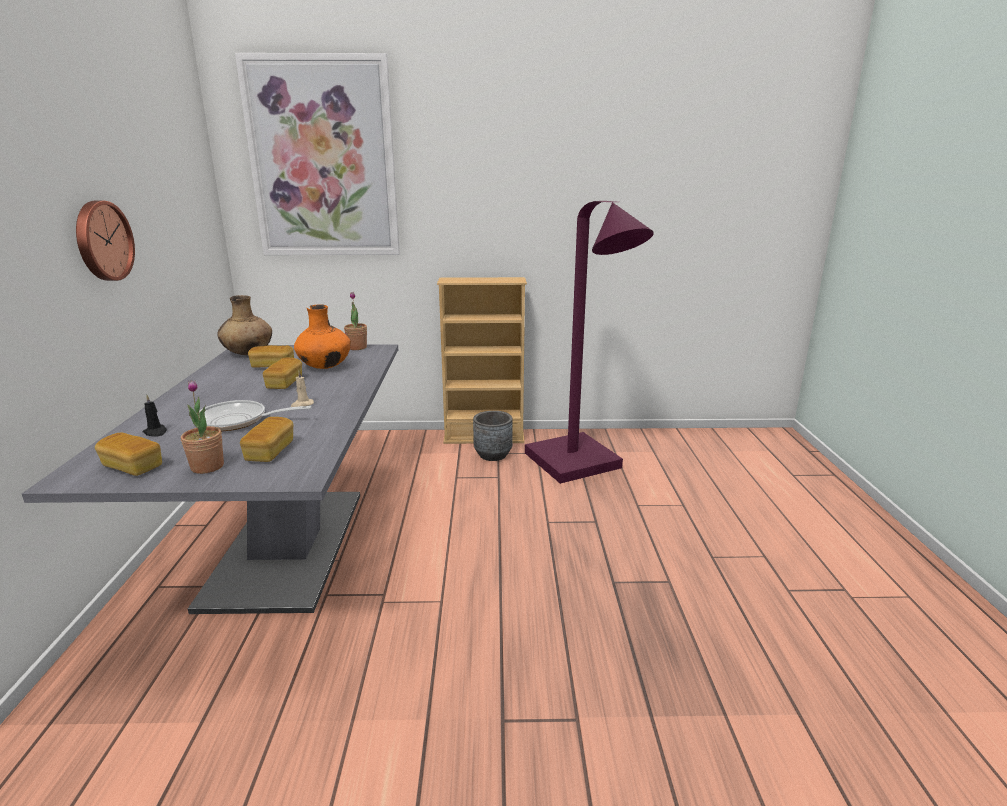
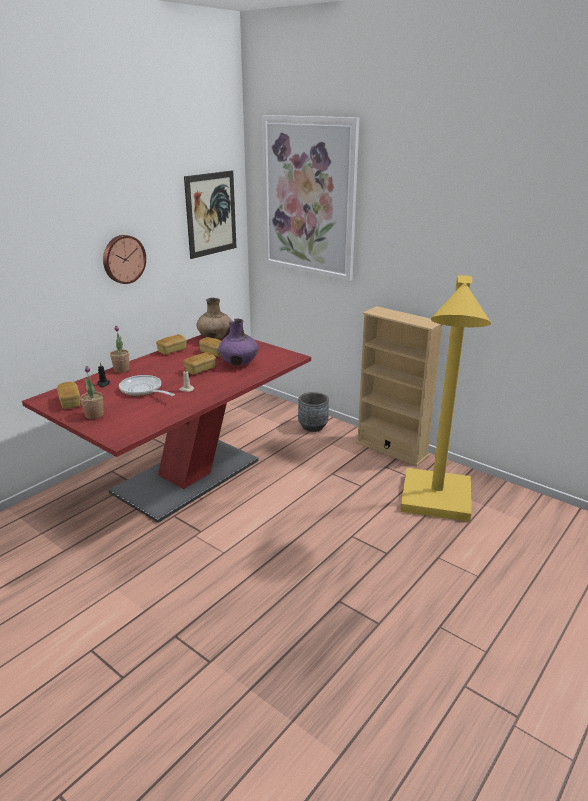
camera: 40 degrees right, 5 degrees up
(187, 186) = (211, 214): none -> picture
(270, 452) = (129, 417): bread -> bread (172, 351)
(287, 546) = (187, 476): grey dining table -> red dining table
(325, 367) = (239, 363): orange vase -> purple vase
(357, 347) = (281, 352): potted plant -> potted plant (121, 369)
(493, 455) = (380, 466): grey planter -> grey planter (313, 426)
(580, 466) = (435, 505): purple floor lamp -> yellow floor lamp

